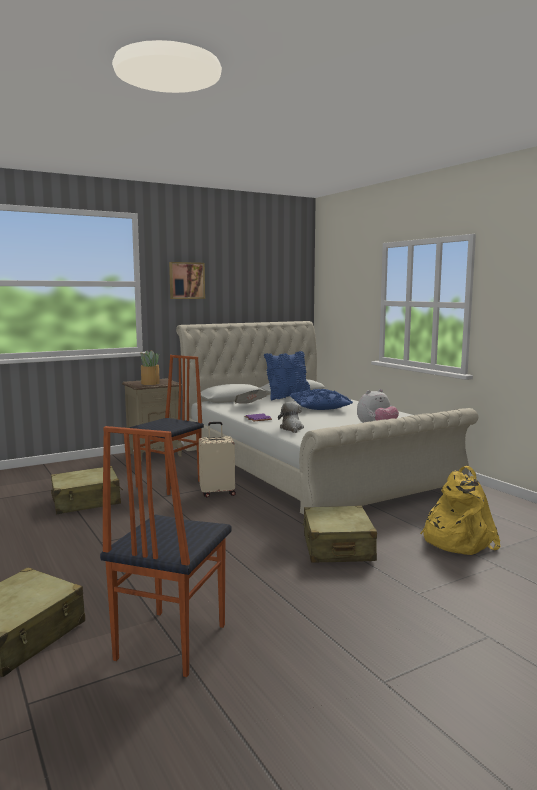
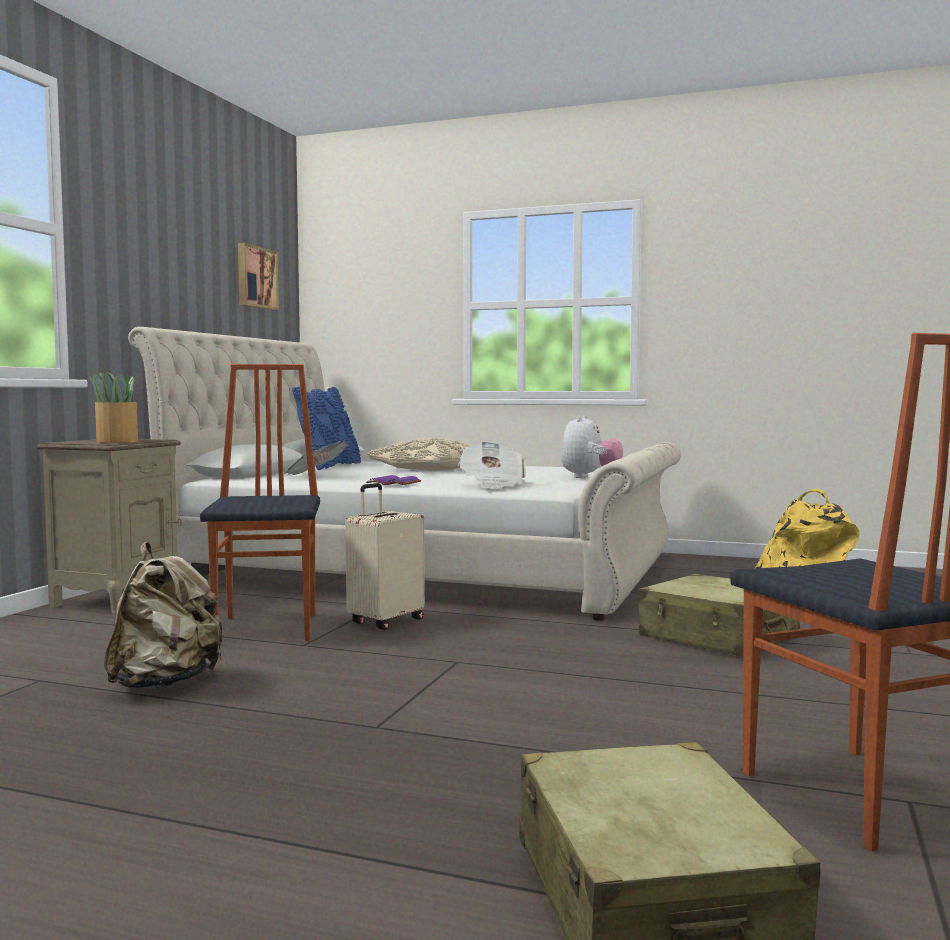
camera: 40 degrees left, 5 degrees down
(86, 501) = (166, 684): beige suitcase -> beige backpack
(186, 280) = (136, 240): picture -> picture (255, 277)
(292, 428) = (493, 485): plush toy -> newspaper
(319, 407) = (428, 469): blue pillow -> beige pillow

